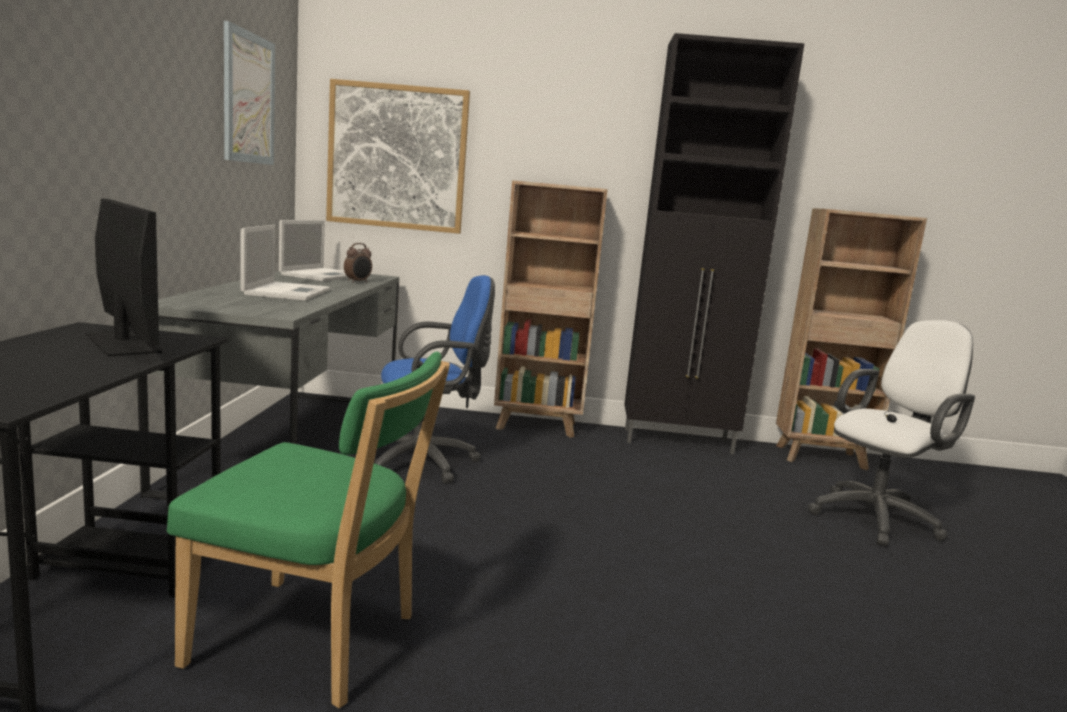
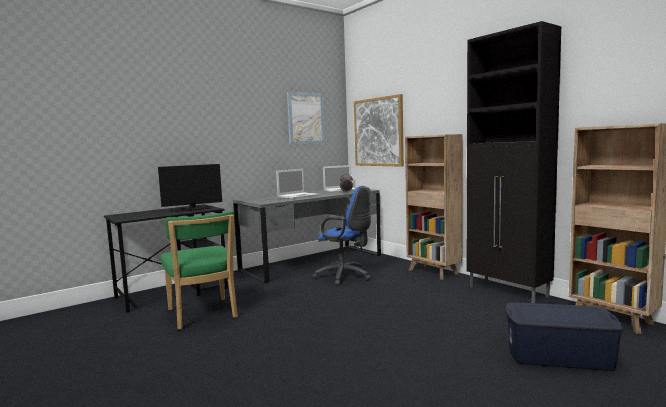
camera: 50 degrees right, 5 degrees down
(122, 343) = (192, 209): monitor -> monitor turned 60 degrees clockwise
(878, 518) = (559, 355): white office chair -> blue storage box

